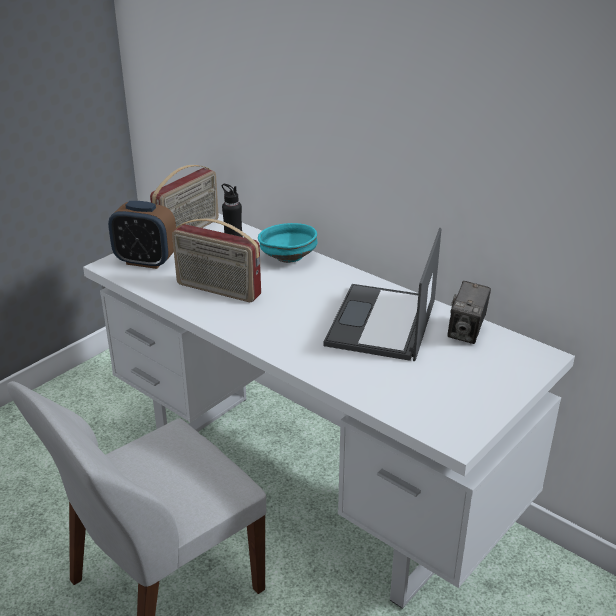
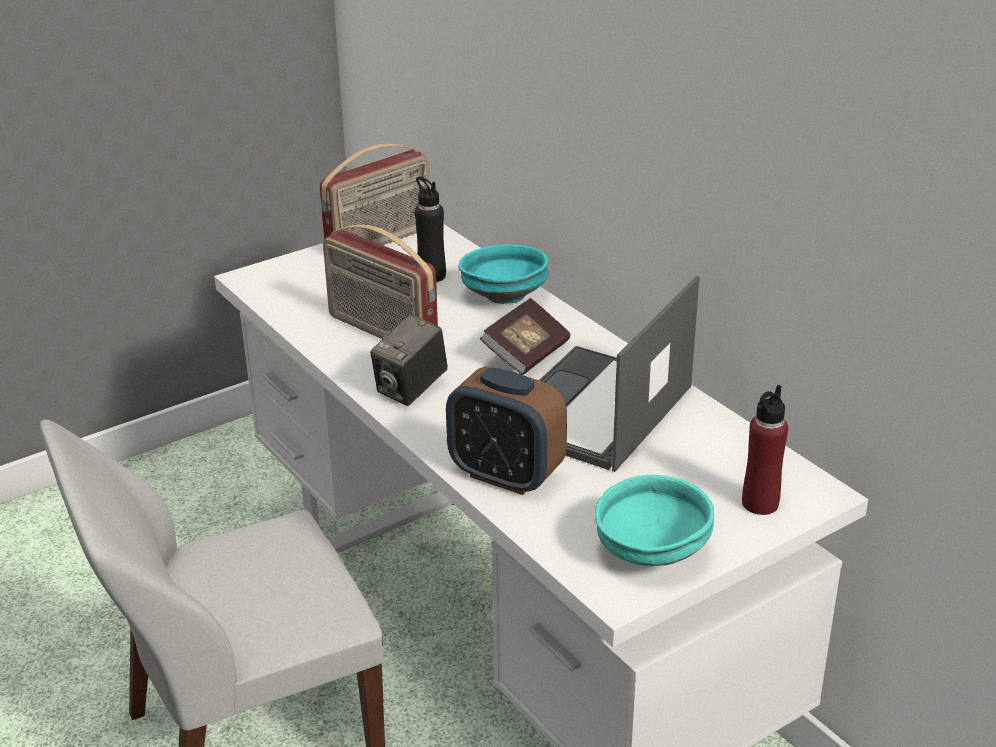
camera: 15 degrees right, 0 degrees up
(146, 261) = (301, 278): alarm clock -> alarm clock (506, 475)
(320, 293) = (526, 354): none -> book
(462, 409) = (649, 551): none -> turquoise bowl
(466, 332) = (715, 441): camera -> camera (411, 390)
(513, 368) = (760, 503): none -> red bottle

